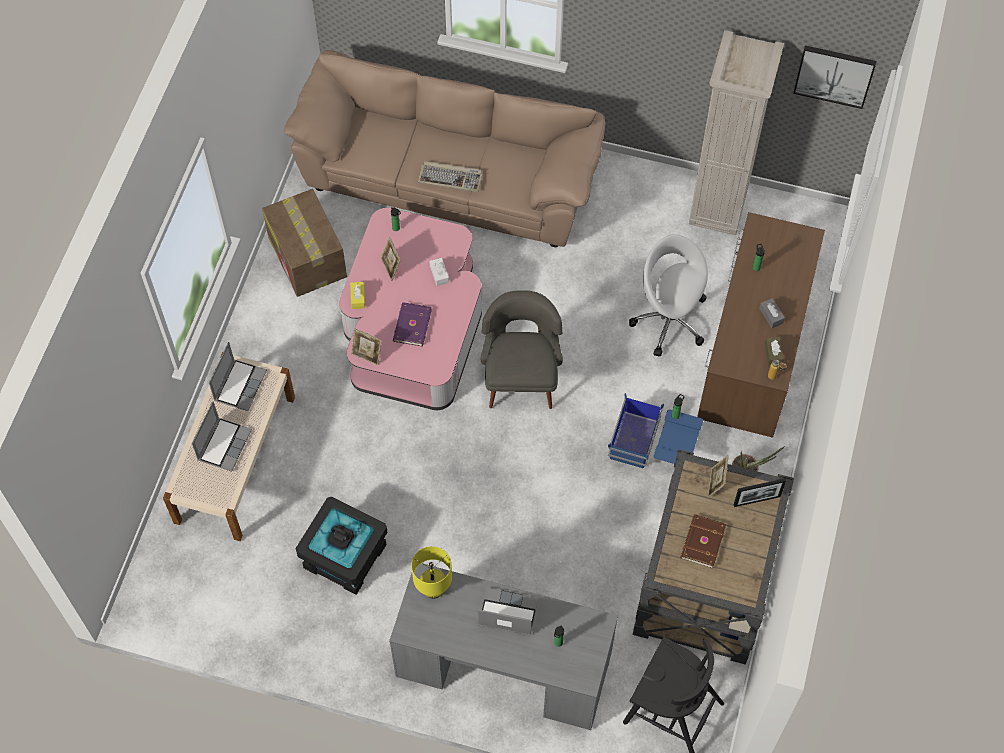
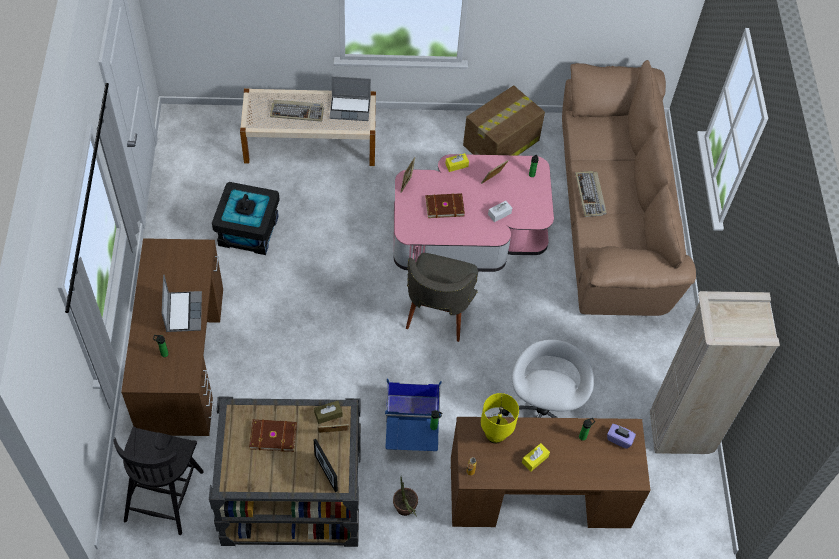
camera: 70 degrees right, 5 degrees down
(224, 444) = (297, 112): laptop -> keyboard
(411, 325) = (444, 206): purple book -> brown book
(433, 588) = (193, 257): yellow table lamp -> yellow table lamp (495, 435)
(503, 663) = (182, 358): grey desk -> brown desk
(520, 383) = (438, 314): grey chair -> grey chair turned 120 degrees clockwise
(766, 237) = (619, 439): none -> purple tissue box
(771, 316) = (535, 459): grey tissue box -> yellow tissue box
(773, 353) = (494, 468): brown tissue box -> brown tissue box (328, 414)
(834, 75) = (783, 417): picture -> none

